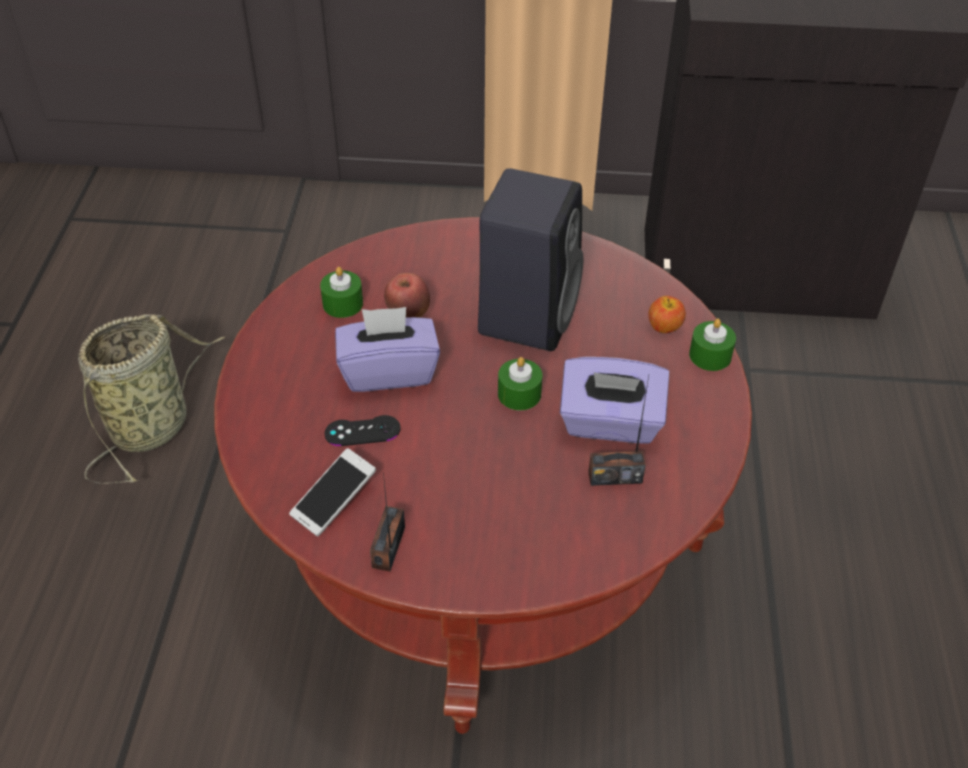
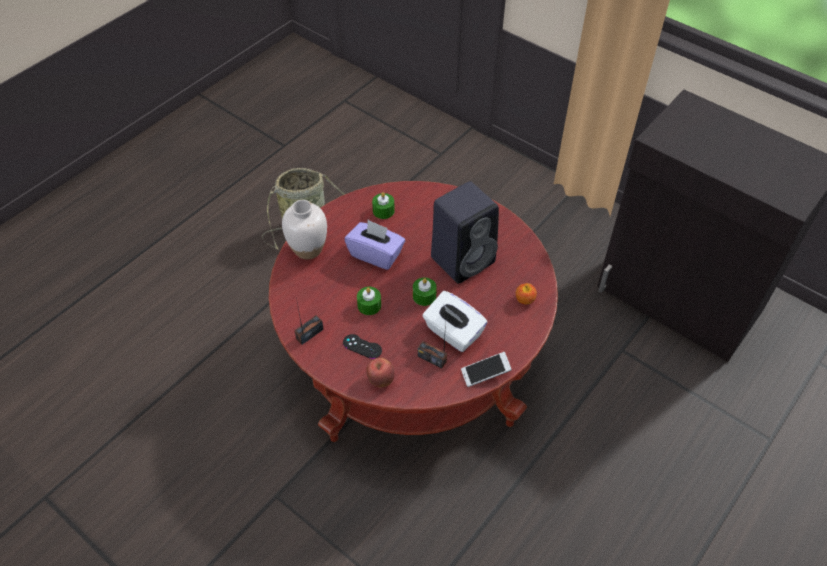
camera: 35 degrees right, 5 degrees up
(266, 418) = (308, 249): none -> white vase
(334, 500) = (305, 301): phone -> phone (485, 373)
(362, 431) = (341, 277): black game controller -> black game controller (362, 346)
(408, 314) = (408, 231): apple -> apple (380, 380)
(610, 423) = (453, 333): purple tissue box -> white tissue box
(710, 355) = (533, 326): green candle -> green candle (369, 305)

